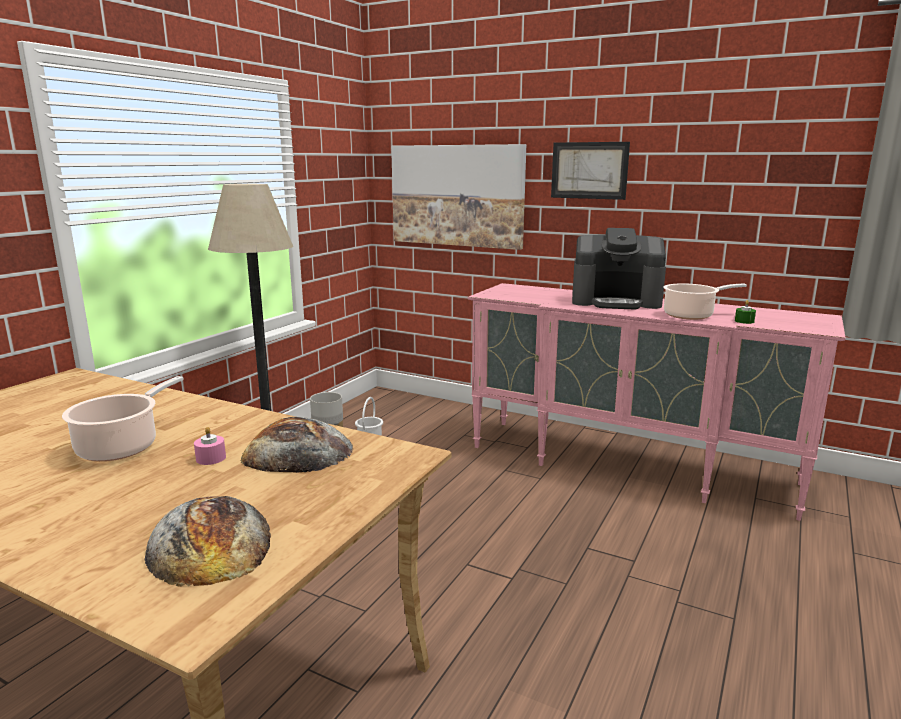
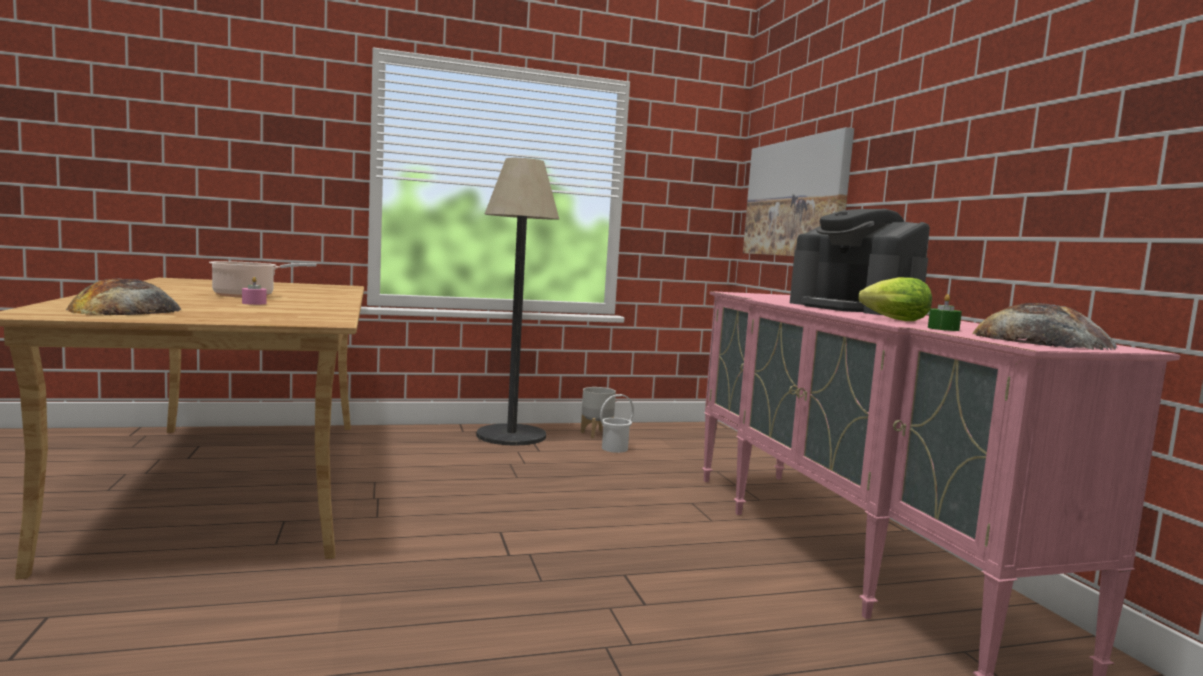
camera: 45 degrees right, 10 degrees down
(297, 452) = (291, 310): bread -> bread (1041, 340)
(589, 170) = (907, 151): picture -> none
(691, 315) = (891, 319): cooking pot -> lettuce

